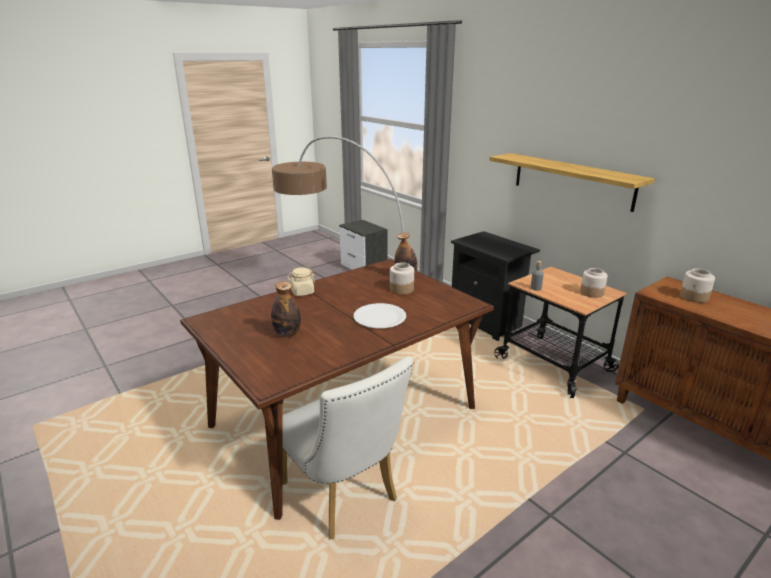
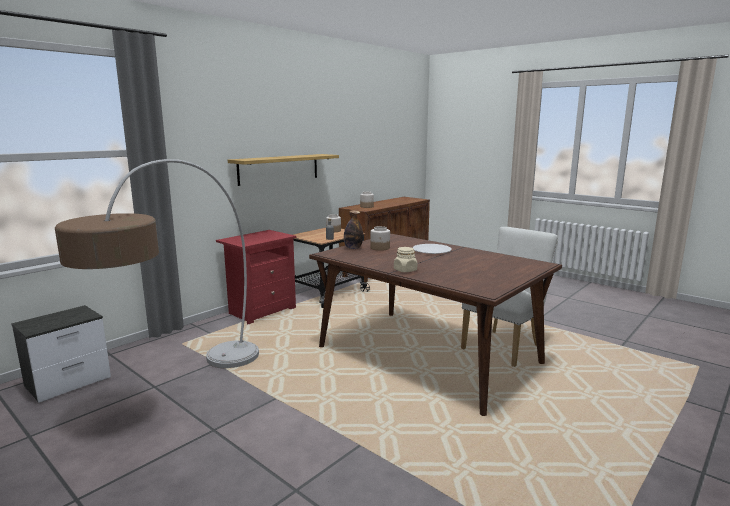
camera: 100 degrees left, 10 degrees down
(287, 334) = (480, 266): bottle -> none
(488, 322) = (261, 311): black nightstand -> red nightstand

